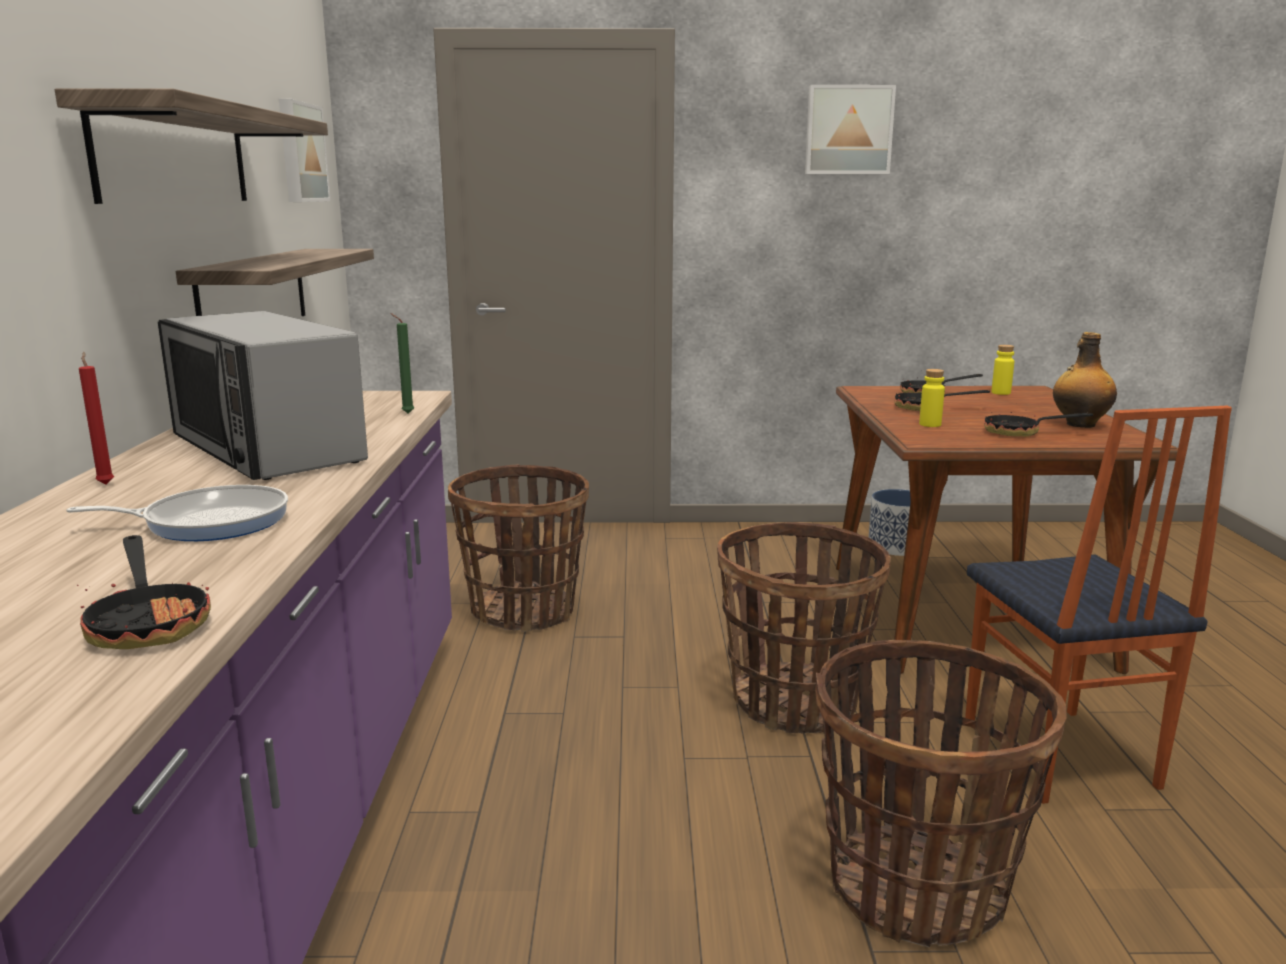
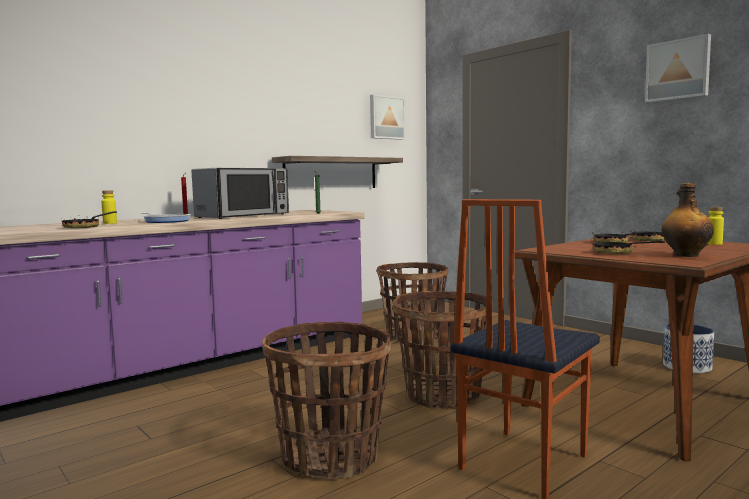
camera: 50 degrees right, 10 degrees down
(175, 156) = (281, 116): shelf -> none
(266, 450) = (244, 216): microwave -> microwave turned 150 degrees counterclockwise
(930, 424) = (578, 246): yellow bottle -> yellow bottle (110, 223)

